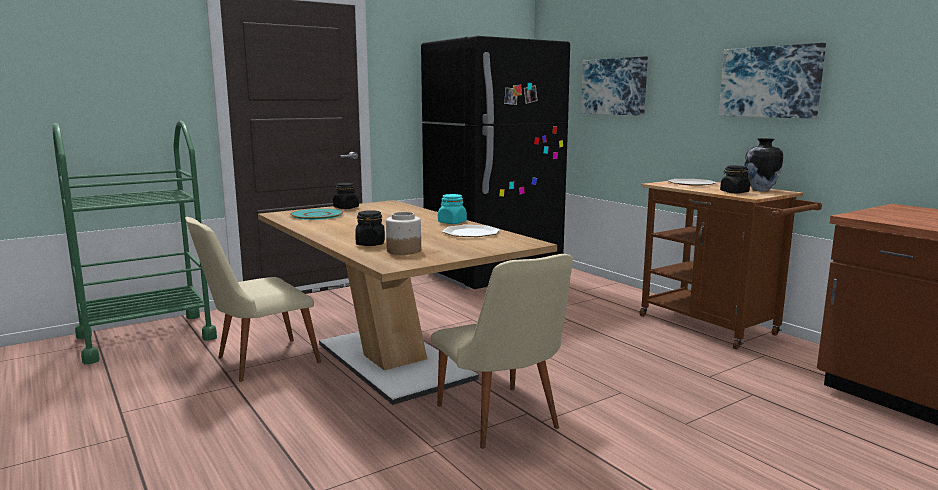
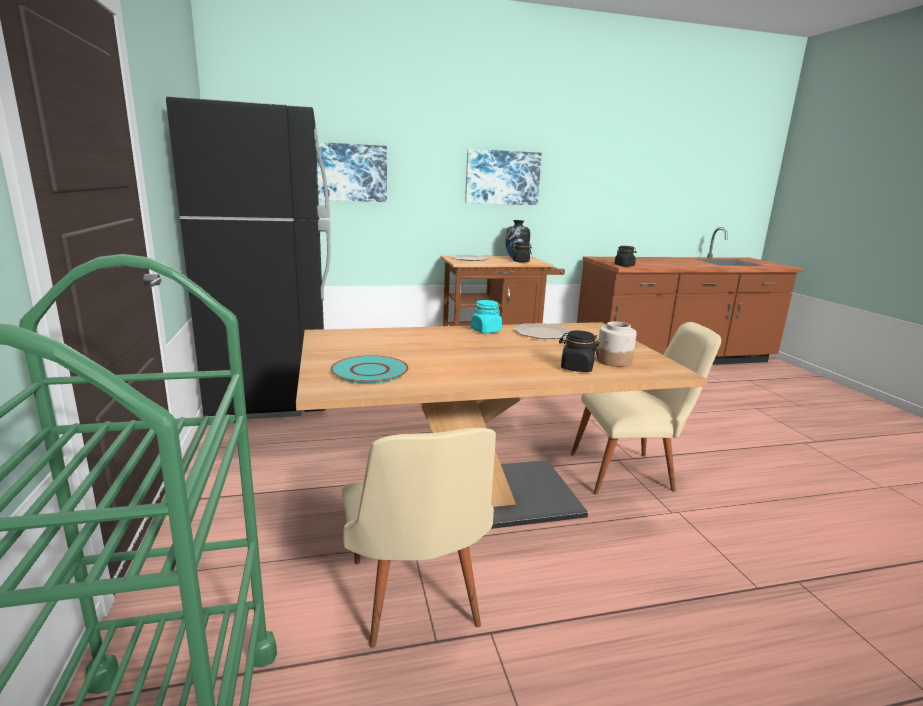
camera: 70 degrees left, 5 degrees up
(346, 208) = (331, 353): black jar -> black jar (624, 265)

